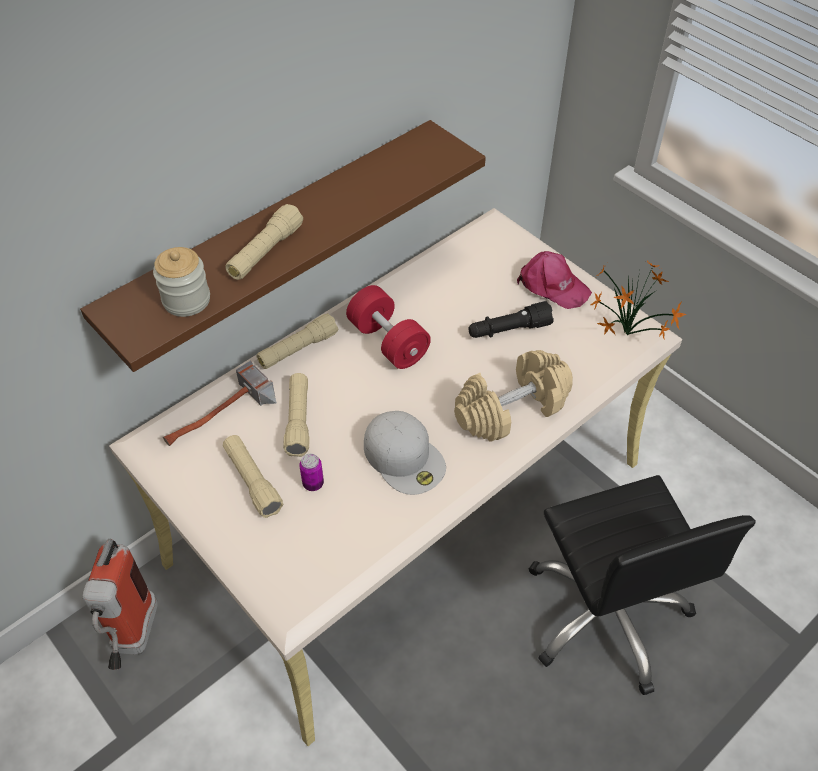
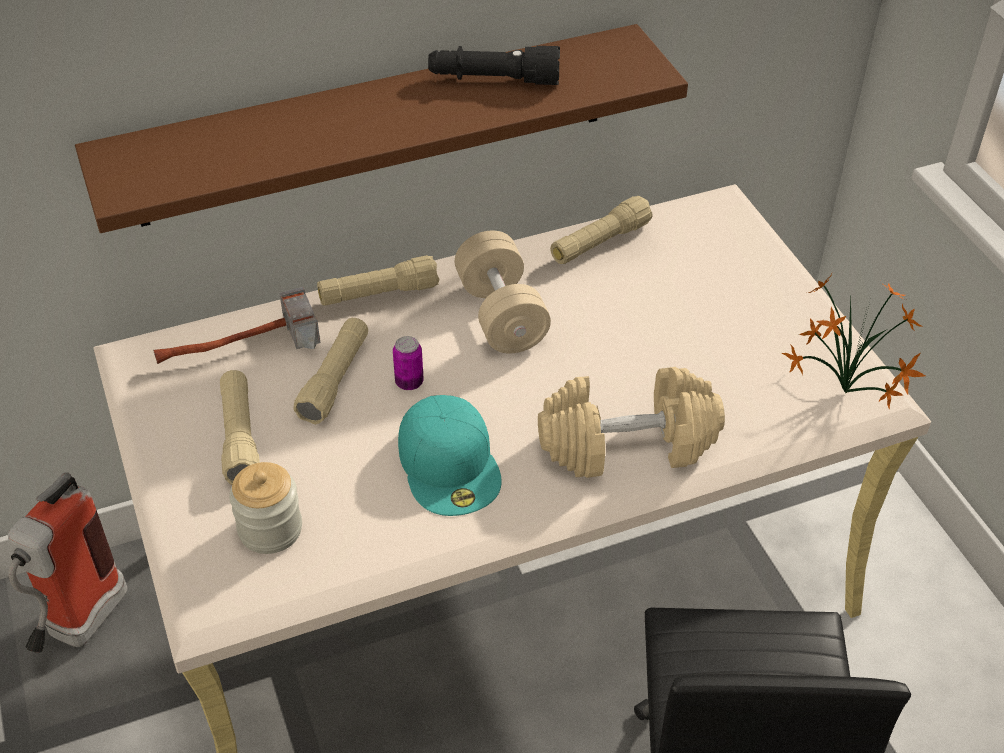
camera: 20 degrees right, 5 degrees down
(186, 300) = (203, 164): jar -> jar (270, 529)
(265, 252) = (331, 132): beige flashlight -> beige flashlight (600, 242)
(313, 483) = (314, 462): can -> can (409, 382)
(388, 342) = (501, 315): red dumbbell -> beige dumbbell
(405, 457) = (450, 464): white cap -> turquoise cap
(508, 330) = (675, 342): black flashlight -> black flashlight (494, 79)
(552, 286) = (767, 301): pink cap -> none

